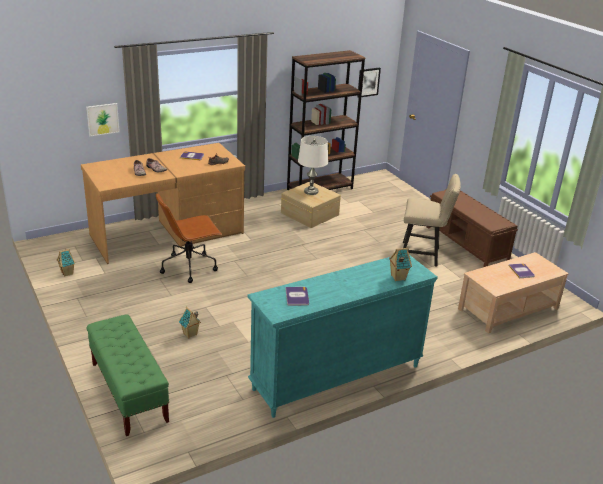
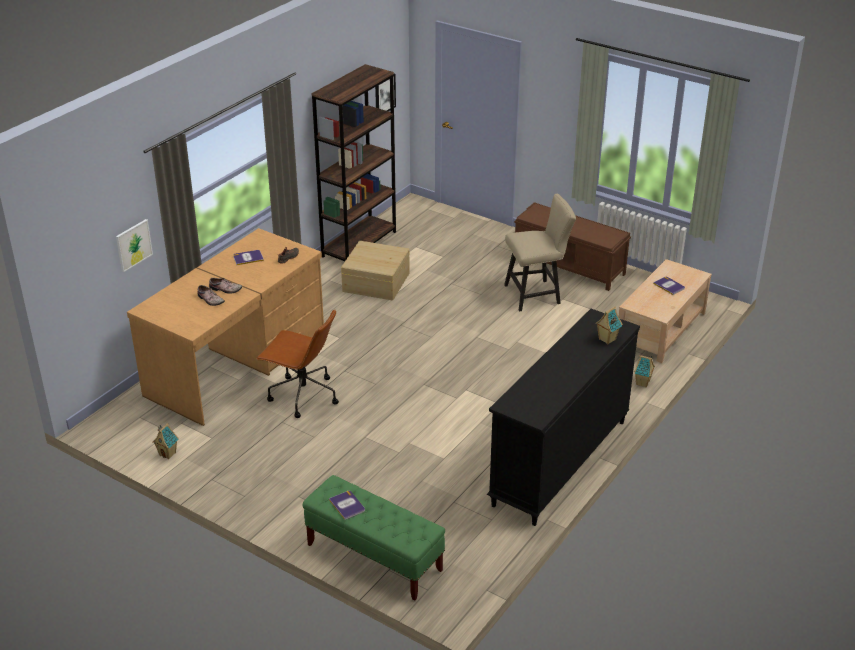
camera: 25 degrees left, 5 degrees up
(190, 267) = (302, 395): brown office chair -> brown office chair turned 105 degrees counterclockwise
(190, 334) = (377, 473): toy house -> toy house (643, 383)
(297, 296) = (536, 393): book -> book (347, 505)
(311, 191) = (373, 255): white table lamp -> none
(336, 377) = (559, 463): turquoise dresser -> black dresser

